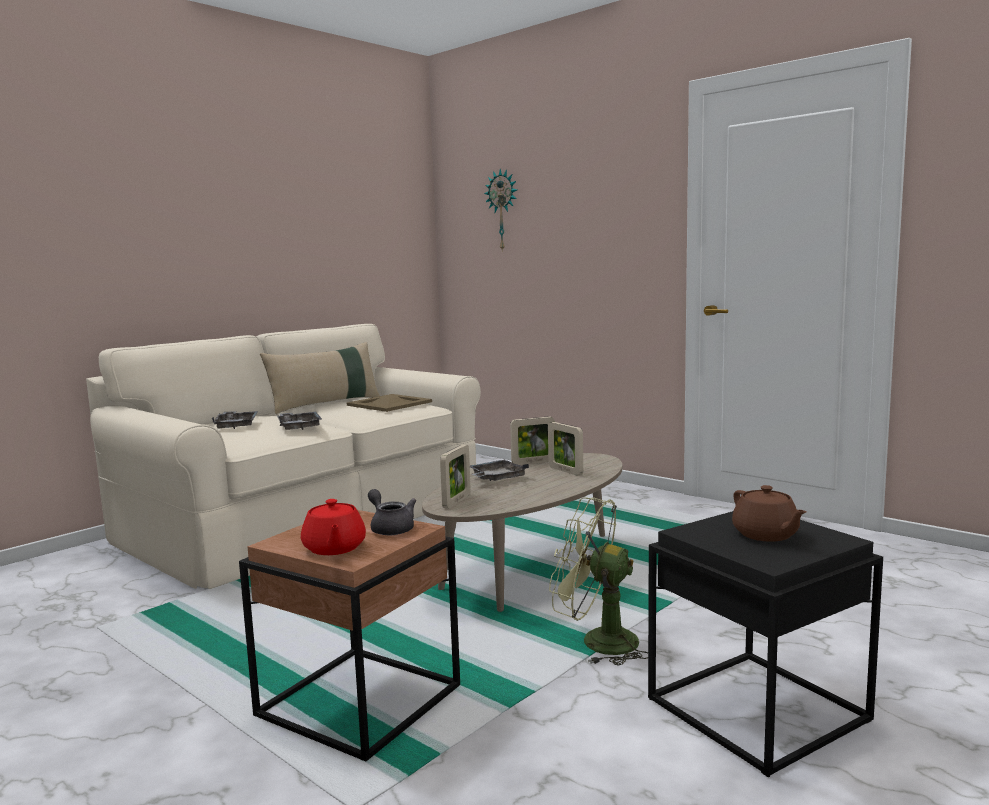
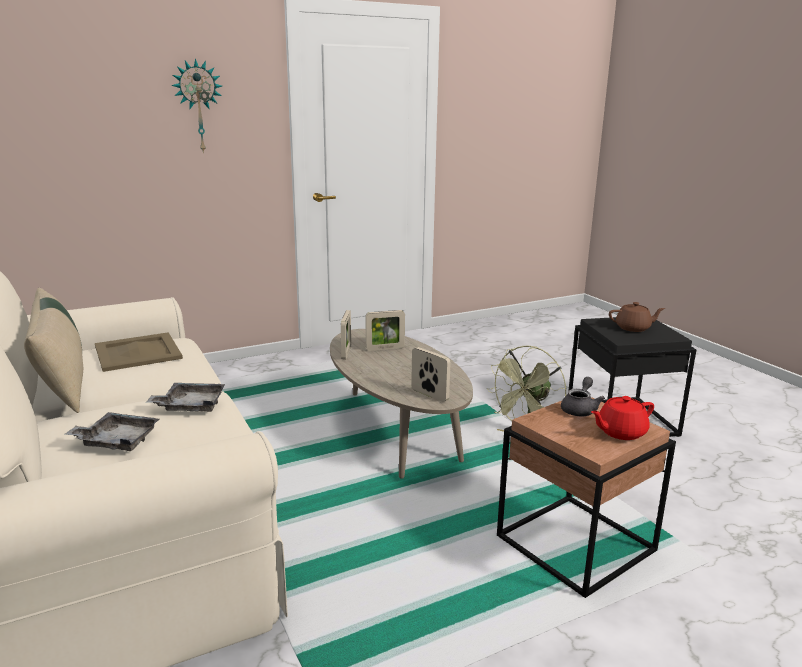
camera: 70 degrees left, 10 degrees up
(334, 548) = (620, 432): red teapot -> red teapot turned 150 degrees clockwise
(390, 528) = (580, 409): grey teapot -> grey teapot turned 135 degrees clockwise
(496, 478) = (379, 372): grey tray -> none
(503, 210) = (52, 97): wall clock -> wall clock (198, 106)

